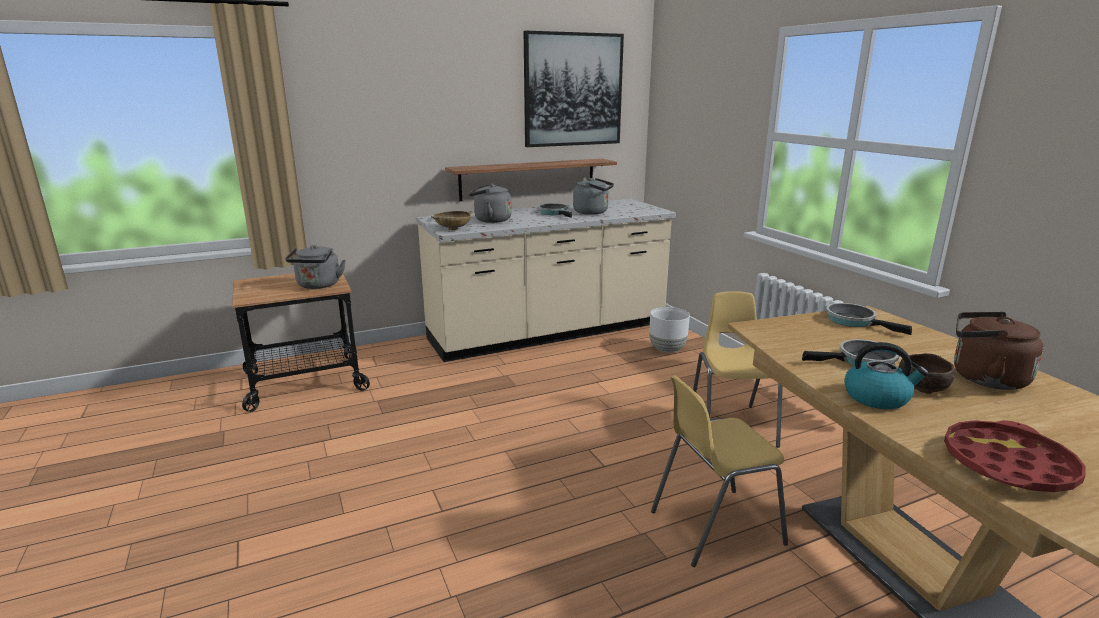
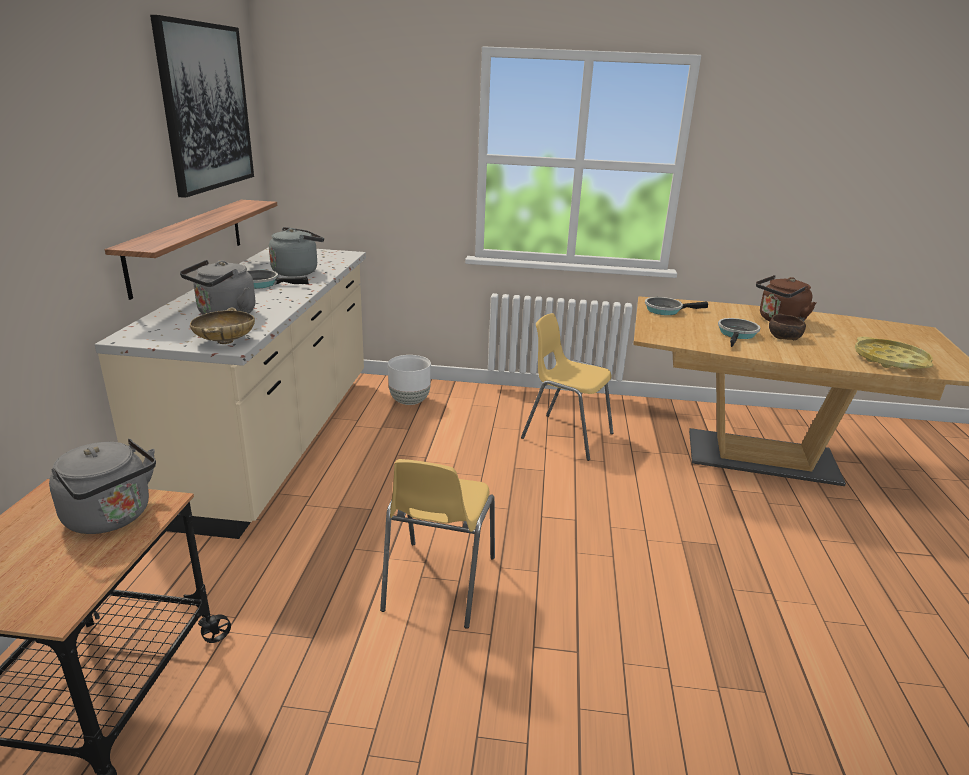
camera: 60 degrees left, 5 degrees up
(714, 526) = (691, 506): yellow chair -> yellow chair (438, 584)
(877, 397) = (796, 352): kettle -> none
(1007, 465) = (890, 360): red tray -> yellow tray

